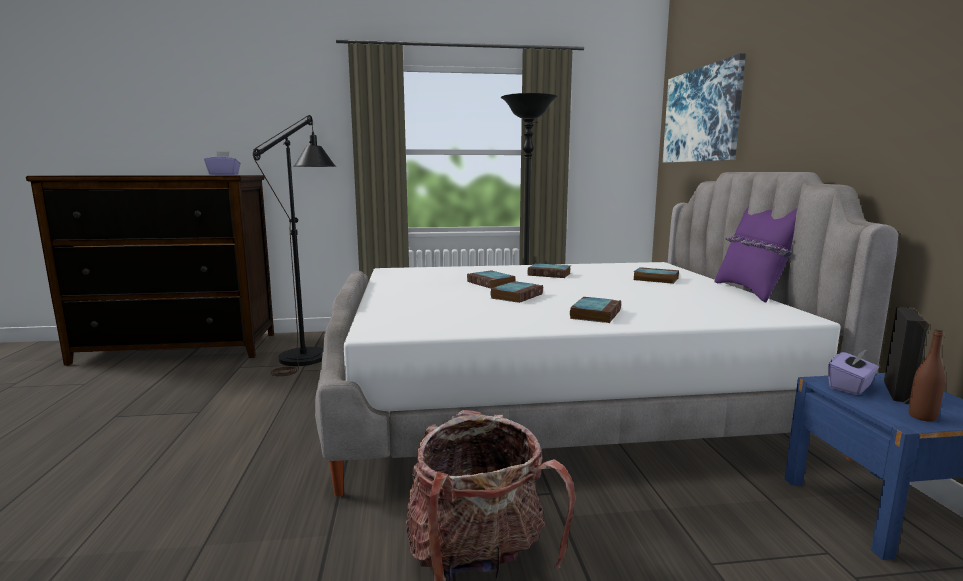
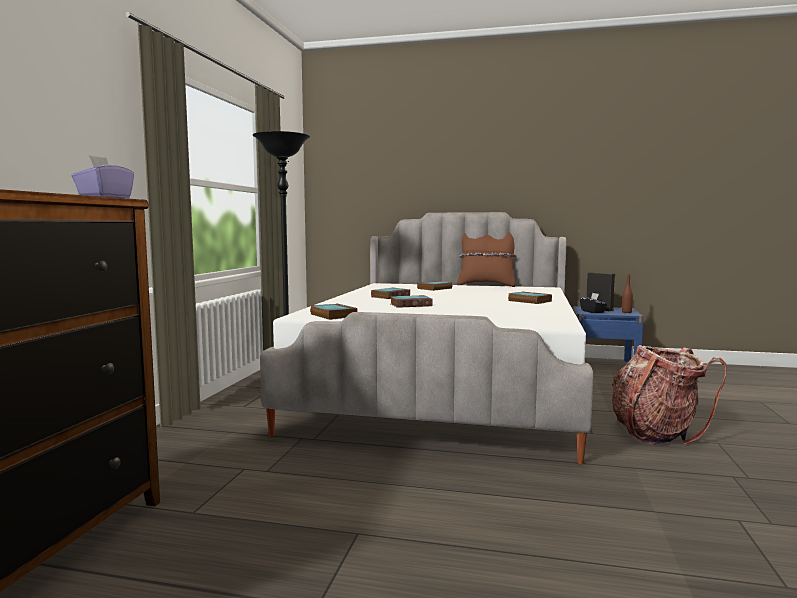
camera: 70 degrees left, 5 degrees down
(310, 353) = (200, 465): black floor lamp -> none
(517, 296) = (464, 304): book -> book (332, 315)
(701, 115) = (371, 170): picture -> none
(752, 291) = (486, 285): purple pillow -> brown pillow
(851, 387) = (592, 311): purple tissue box -> black tissue box

